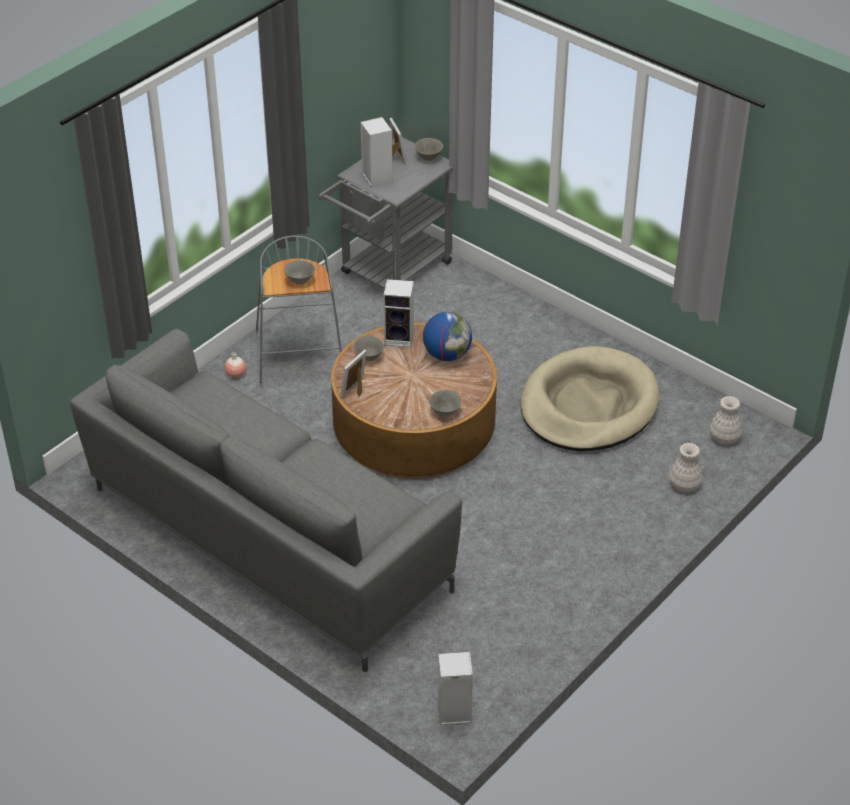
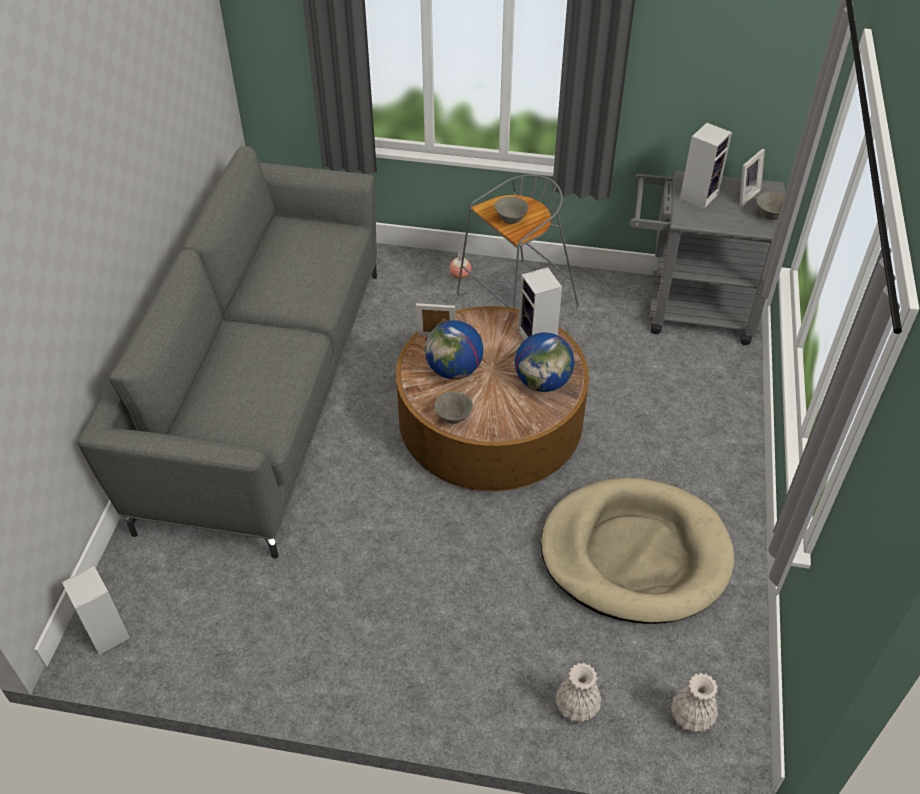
camera: 60 degrees right, 5 degrees up
(369, 358) = (490, 328): grey bowl -> none
(397, 393) = (454, 370): none -> globe

